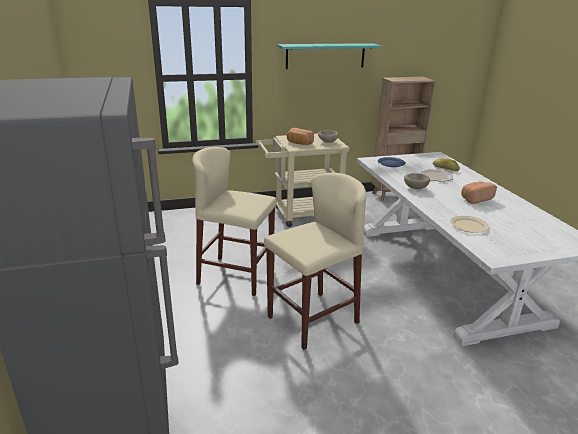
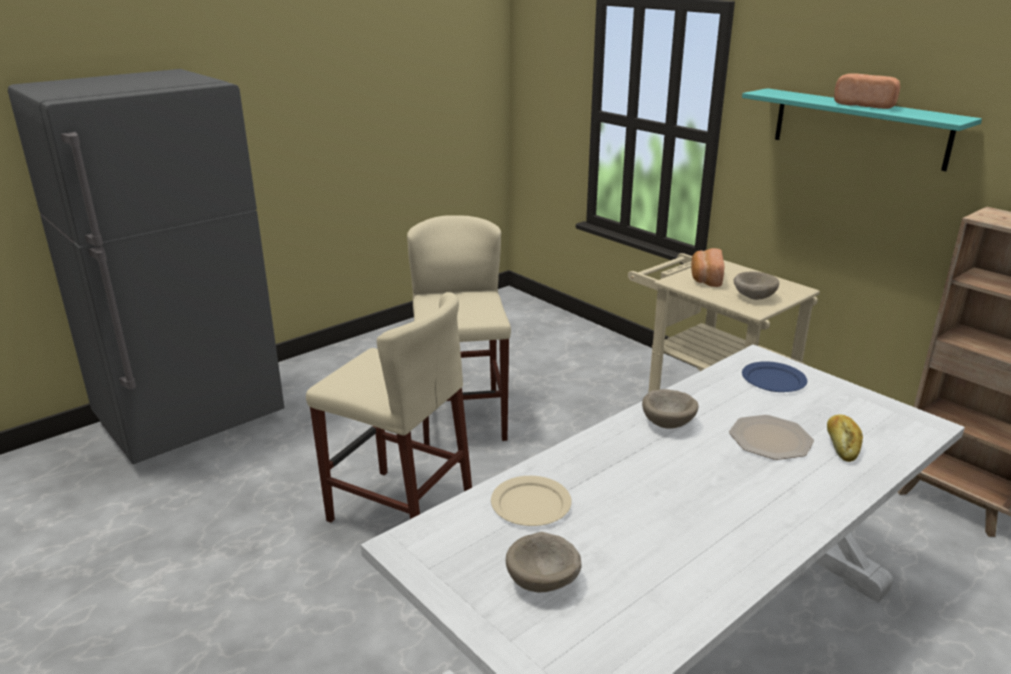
camera: 65 degrees right, 0 degrees up
(475, 199) = (691, 502): bread -> bread (866, 105)
(523, 235) = (544, 582): none -> beige bowl

